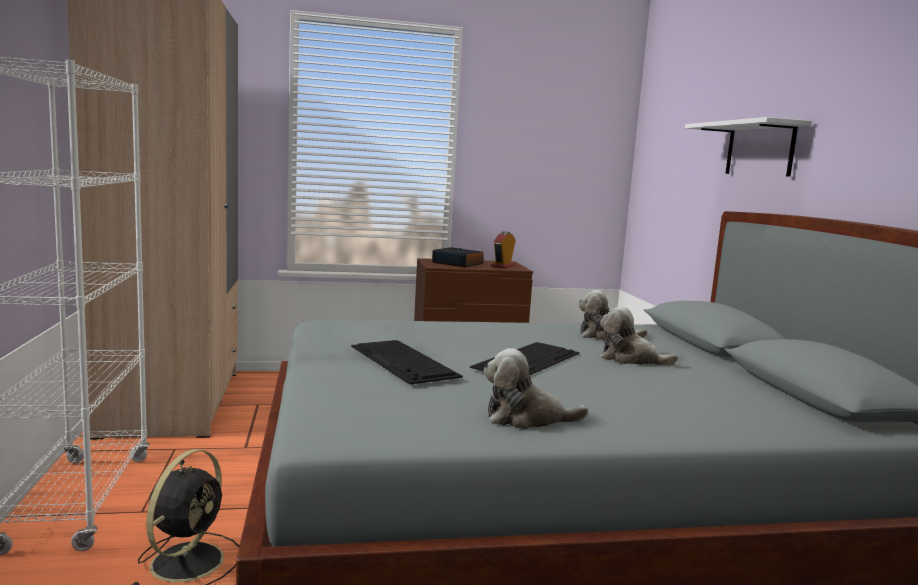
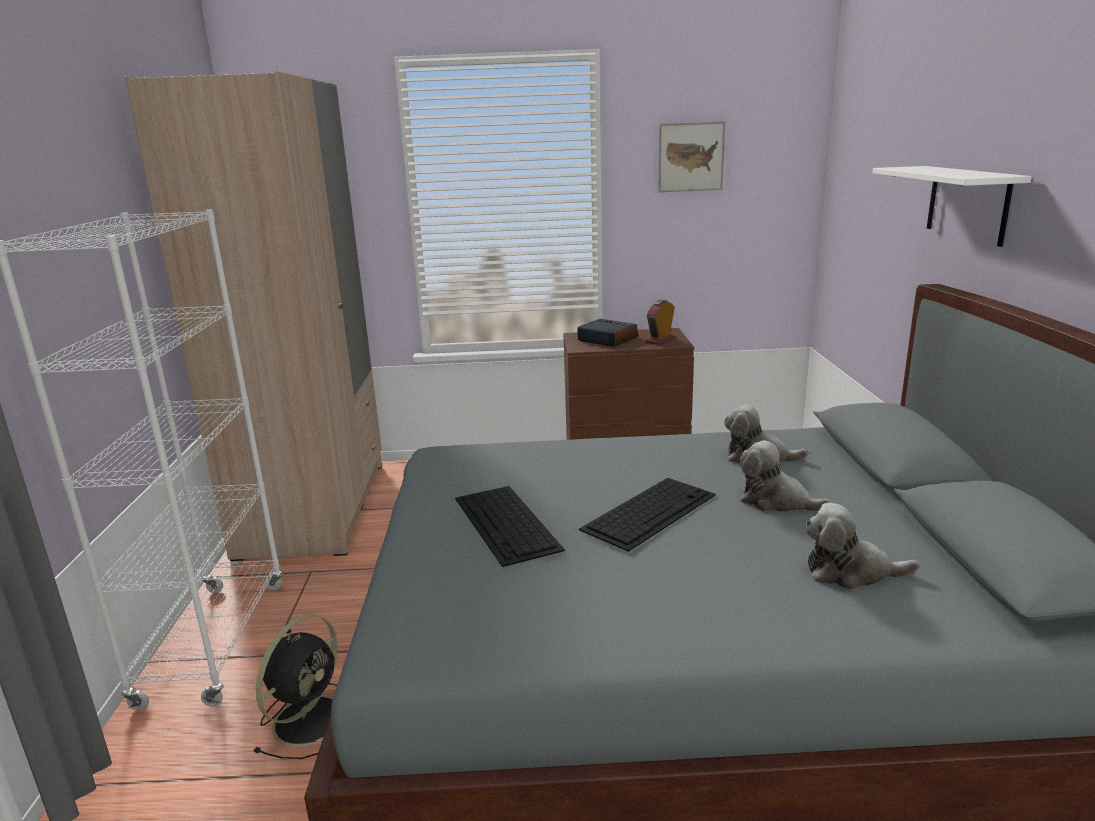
camera: 10 degrees right, 10 degrees up
(526, 418) = (620, 622): plush toy -> plush toy (850, 572)
(530, 122) = (690, 157): none -> picture

